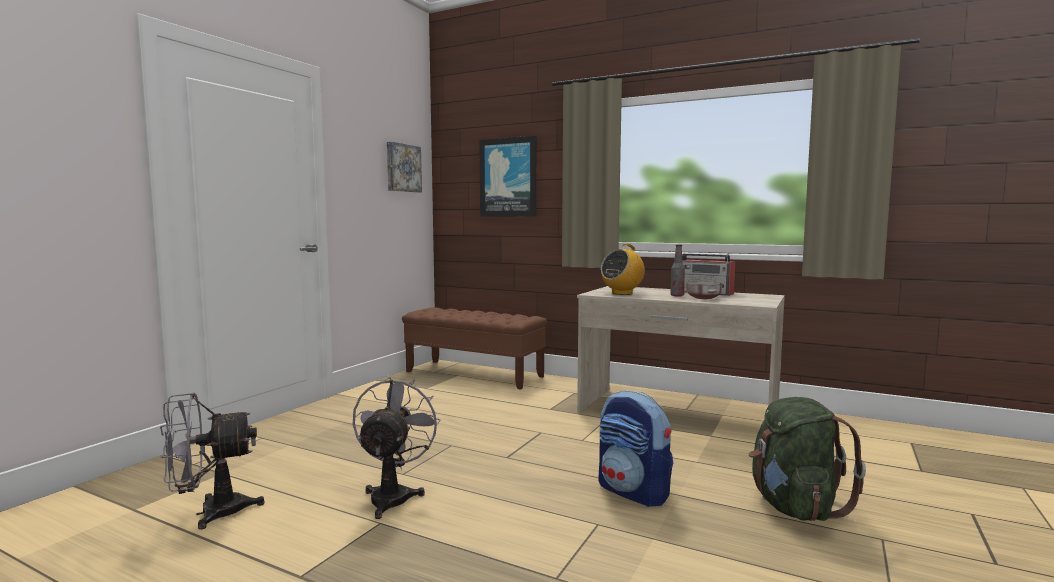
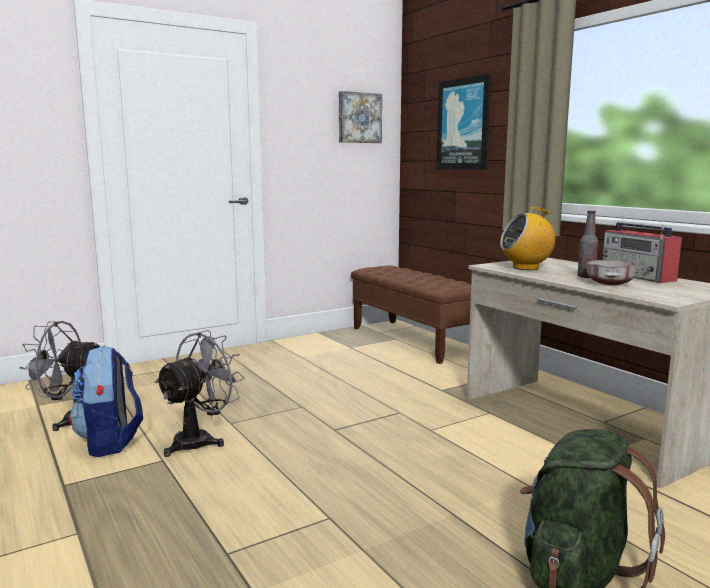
camera: 30 degrees right, 5 degrees up
(634, 492) = (409, 497): backpack -> backpack (110, 442)

